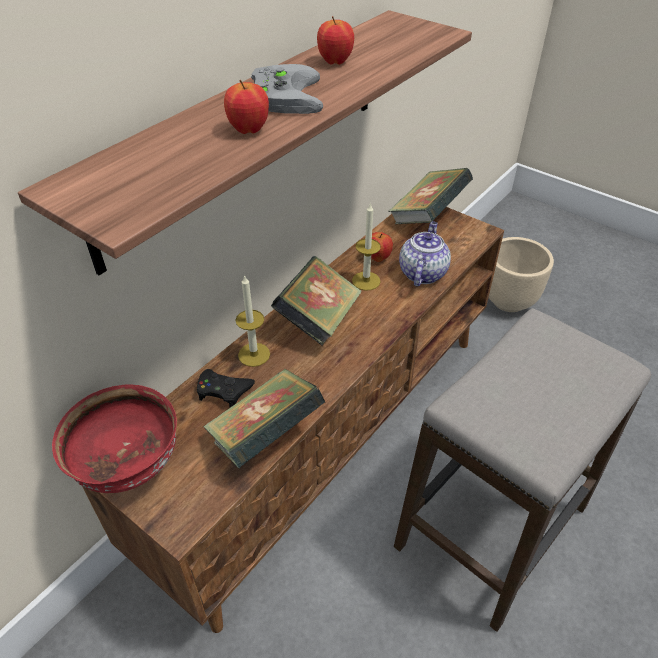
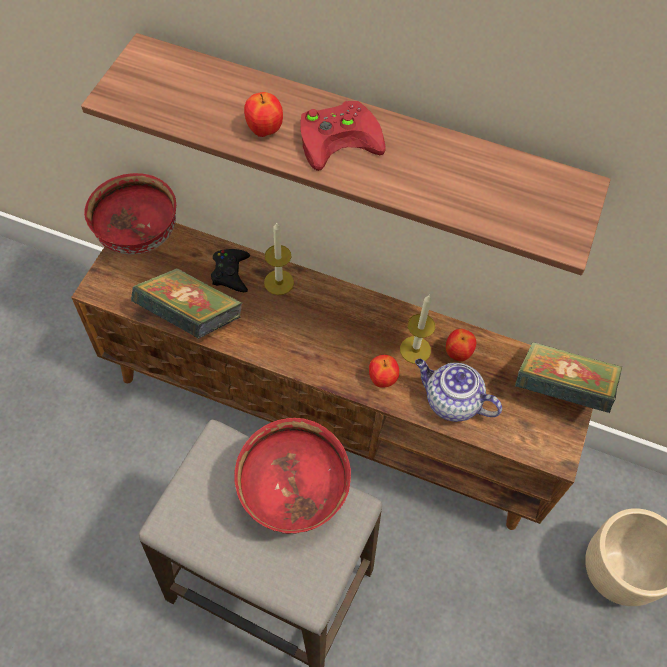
camera: 70 degrees right, 15 degrees up
(283, 95) = (340, 136): grey game controller -> red game controller
(318, 320) = (340, 321): book -> none
(335, 62) = (432, 159): apple -> apple (382, 379)
(422, 273) = (450, 401): teapot -> teapot turned 150 degrees counterclockwise
(522, 360) = (294, 495): none -> red bowl

